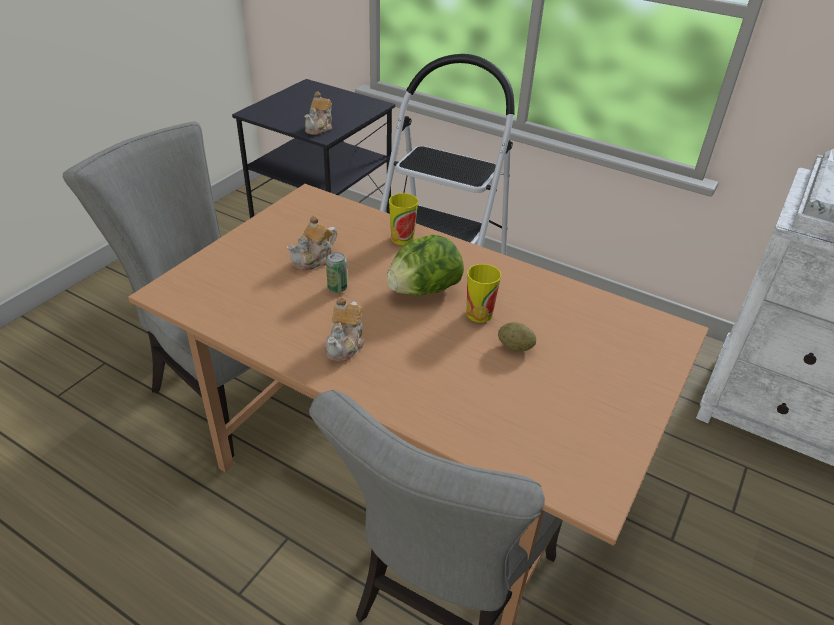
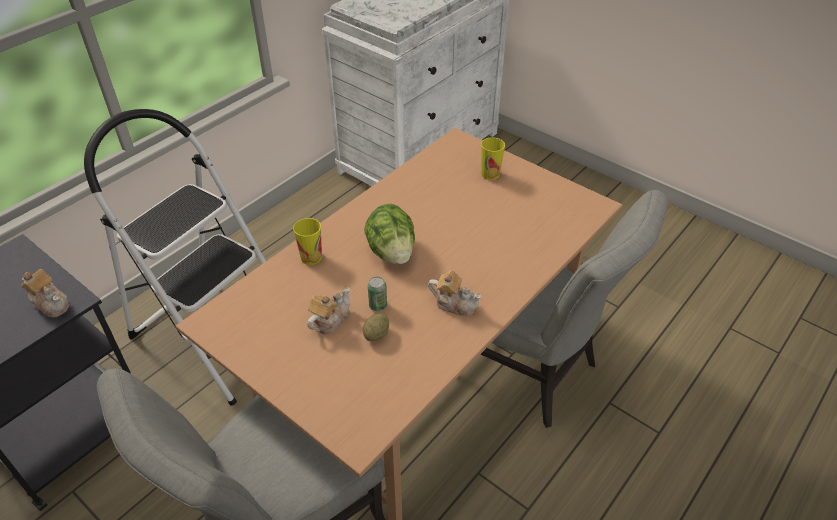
camera: 80 degrees left, 5 degrees up
(314, 260) = (330, 320): teapot -> teapot turned 105 degrees counterclockwise
(479, 314) = (427, 225): cup -> cup (490, 174)
(515, 347) = (466, 213): potato -> potato (376, 334)

